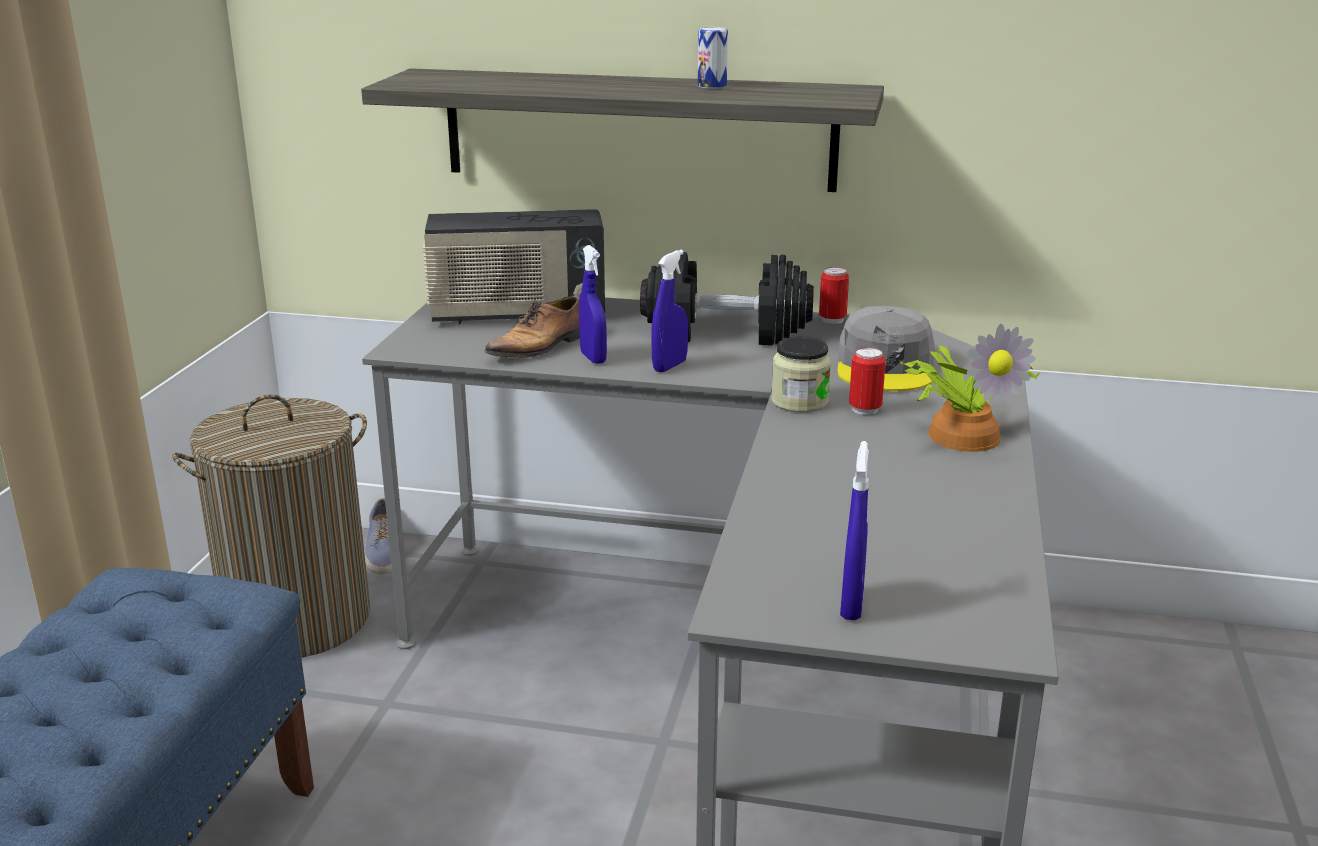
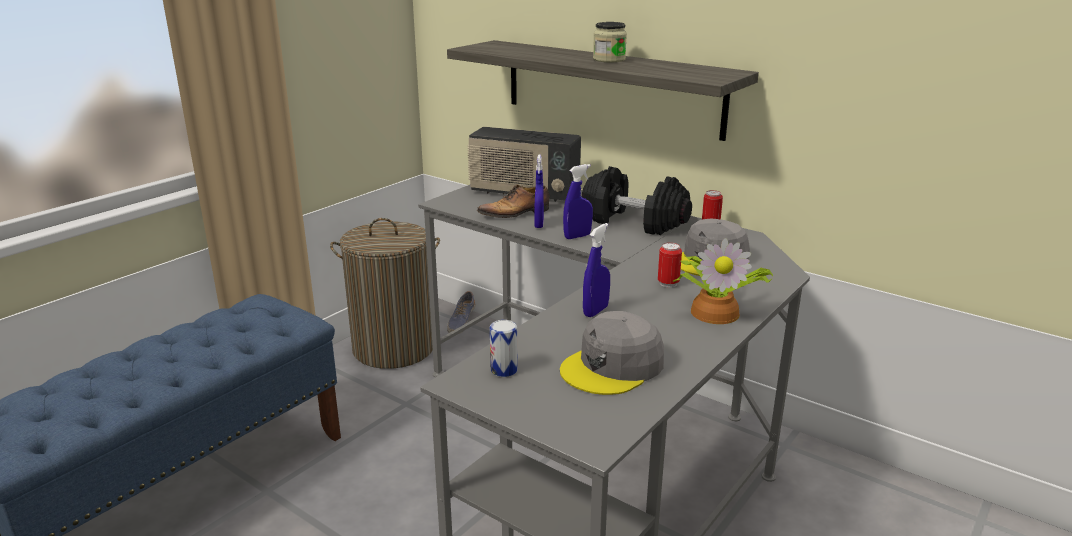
camera: 25 degrees right, 0 degrees up
(712, 86) = (644, 63): can -> can (504, 370)
(799, 402) = (632, 271): jar -> jar (609, 59)
(851, 605) = (526, 395): blue spray bottle -> blue spray bottle (595, 311)
(919, 537) = (613, 366): none -> grey cap

